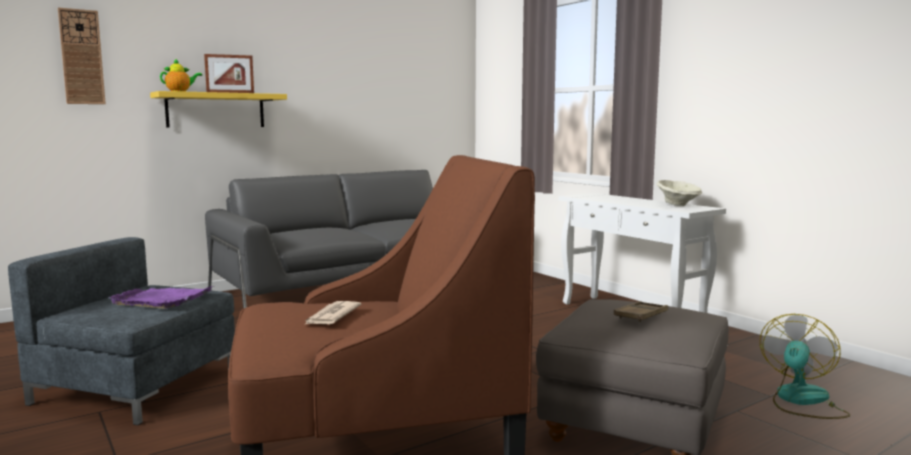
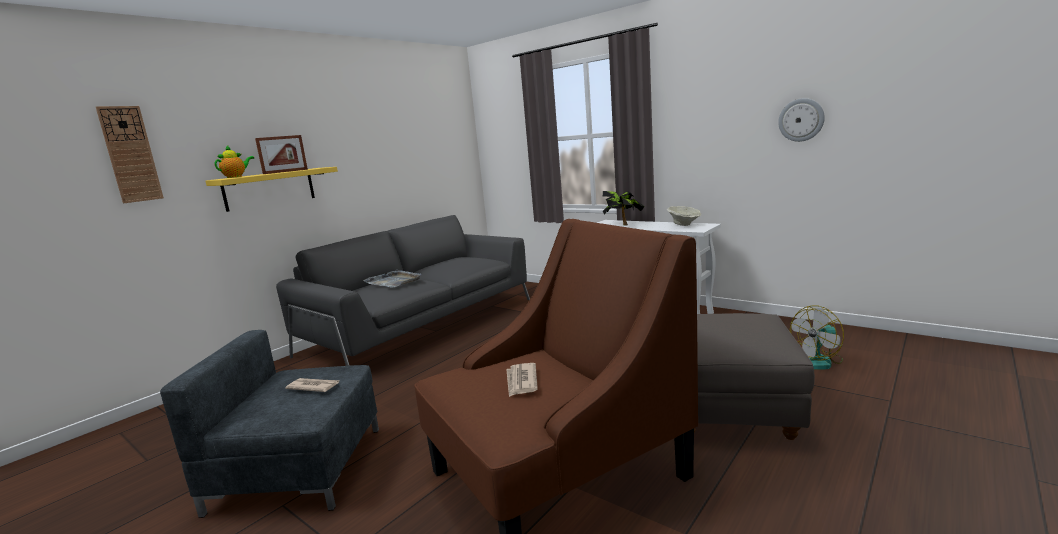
camera: 15 degrees left, 5 degrees up
(162, 299) = (313, 387): purple tray -> newspaper
(325, 228) = (394, 281): none -> grey tray
(606, 198) = (622, 224): none -> potted plant
(641, 316) = (737, 328): brown tray -> none
(801, 401) = (816, 361): fan -> fan turned 135 degrees counterclockwise
(842, 77) = (801, 120): none -> wall clock

